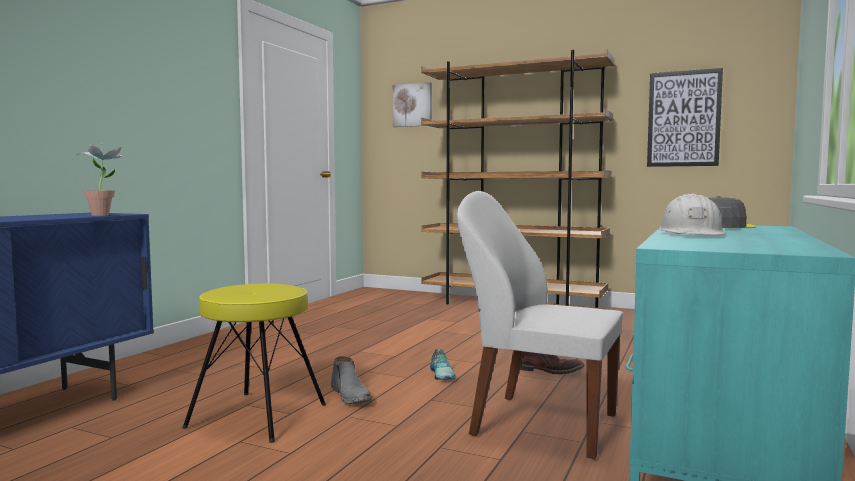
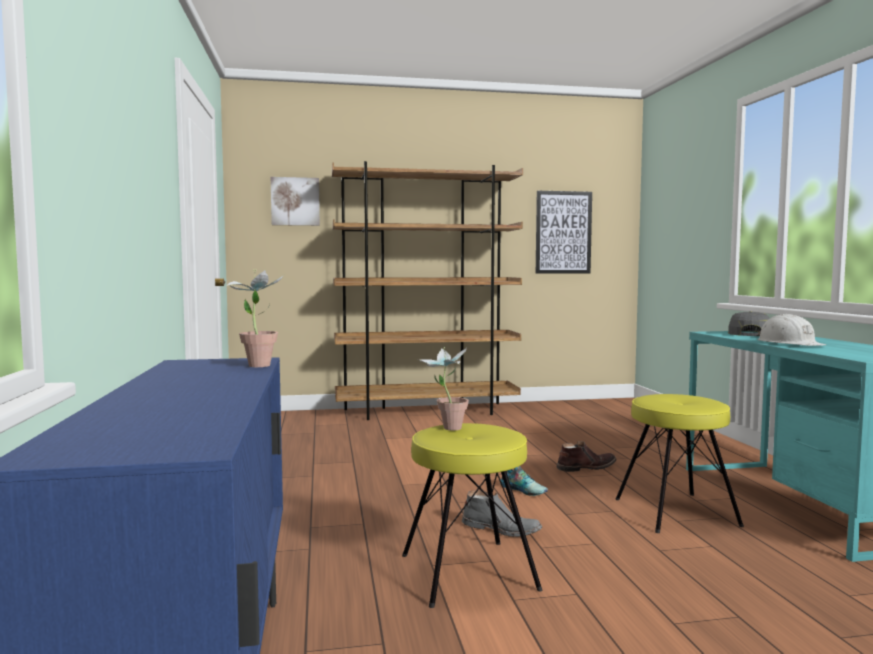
camera: 35 degrees left, 0 degrees up
(254, 284) = (445, 428): none -> potted plant
(540, 424) = (675, 512): white chair -> yellow stool

